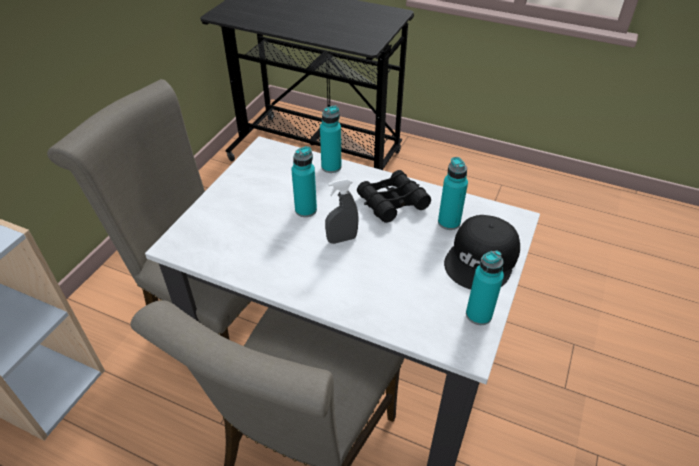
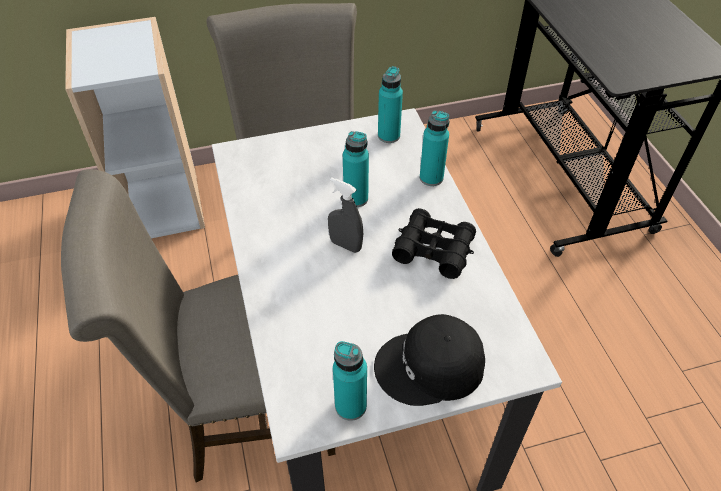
camera: 50 degrees right, 5 degrees up
(449, 222) = (454, 309): turquoise bottle -> turquoise bottle (388, 136)

